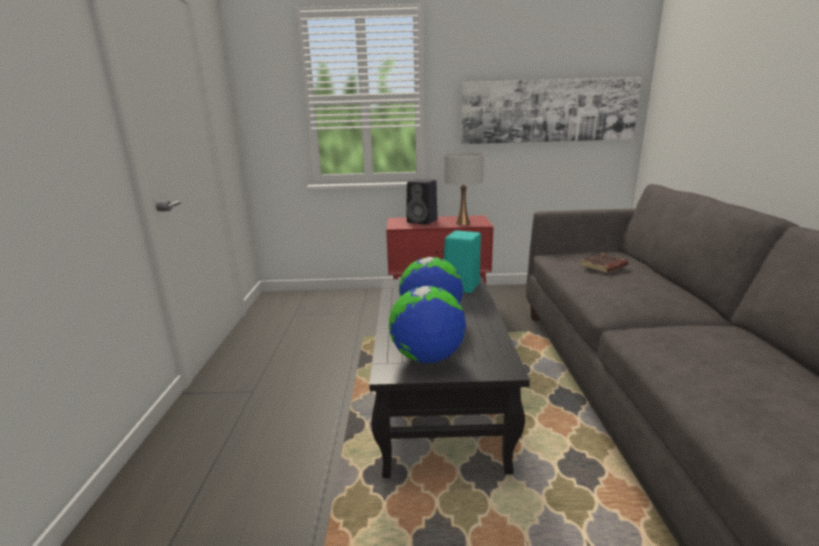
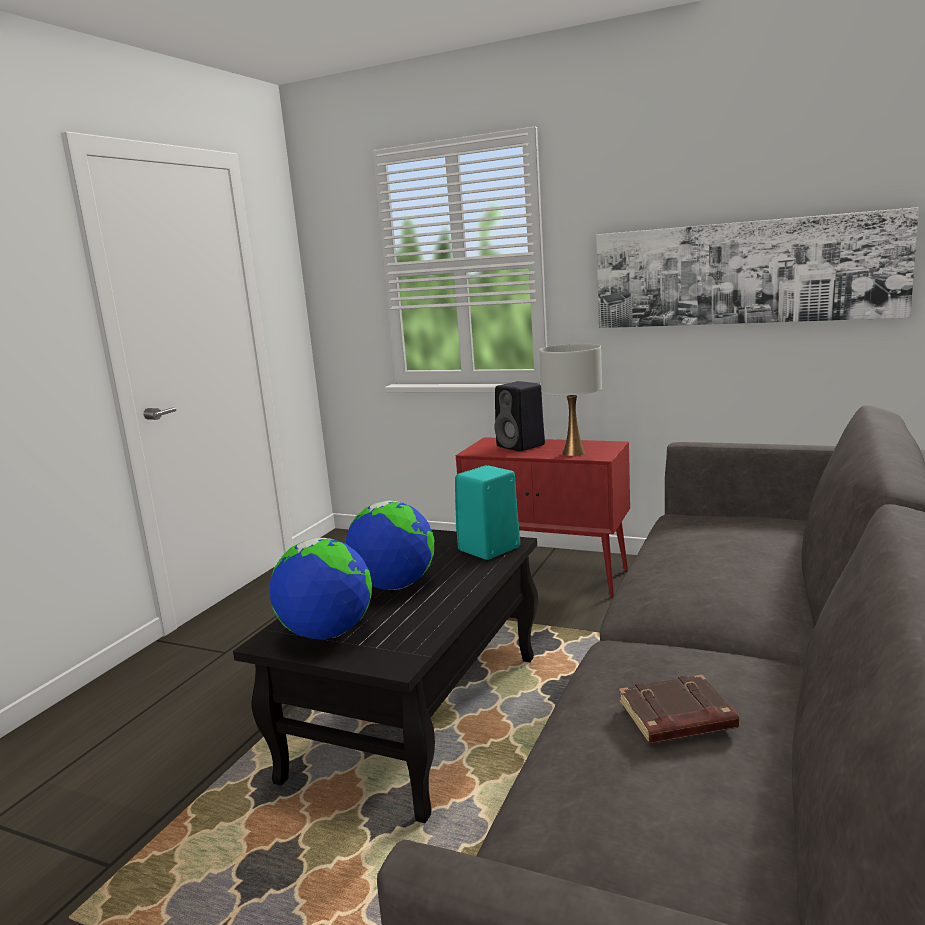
camera: 25 degrees right, 5 degrees down
(604, 267) = (716, 543): brown book -> brown book (676, 718)

